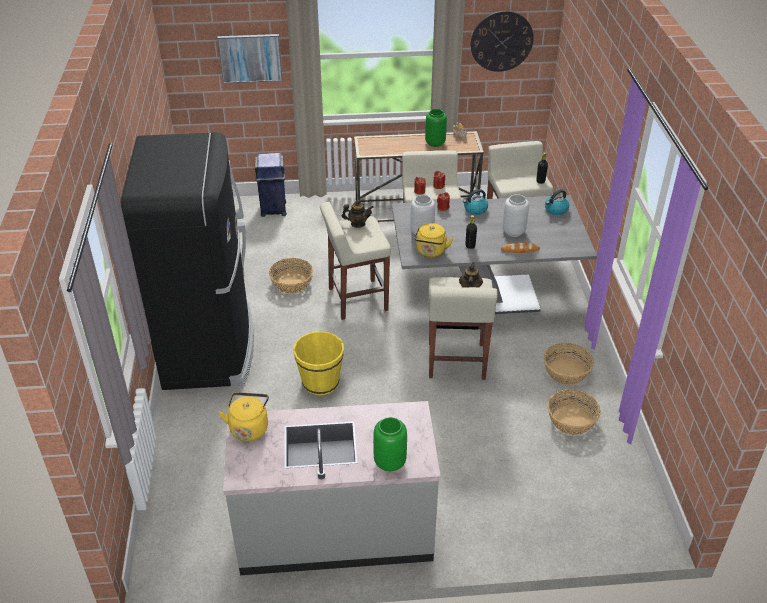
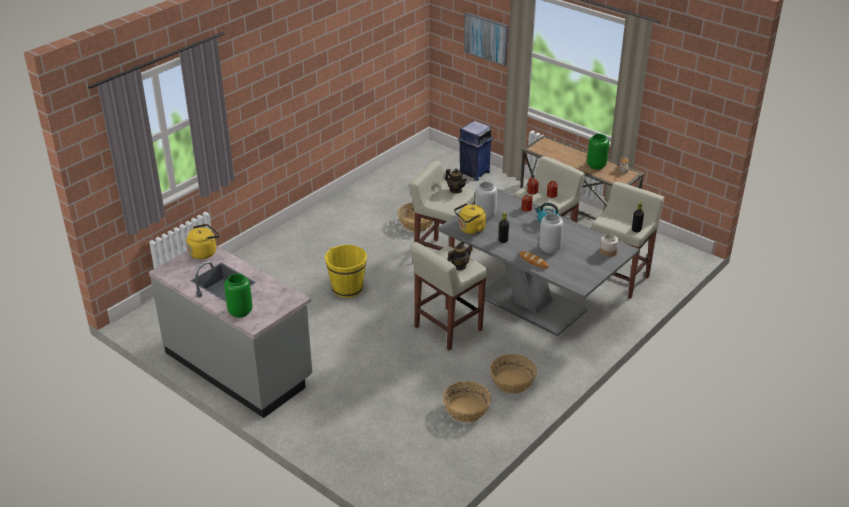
camera: 45 degrees right, 5 degrees down
(209, 346) = (317, 231): black fridge -> none
(501, 41) = (684, 96): wall clock -> none
(555, 210) = (608, 252): kettle -> jar

